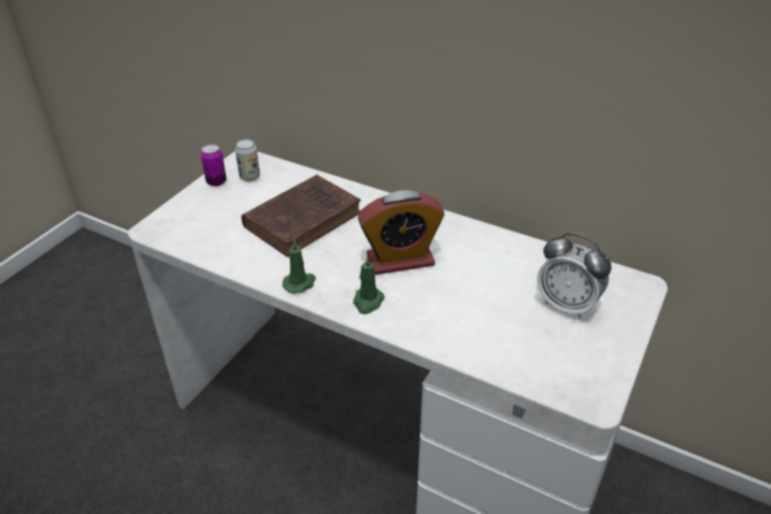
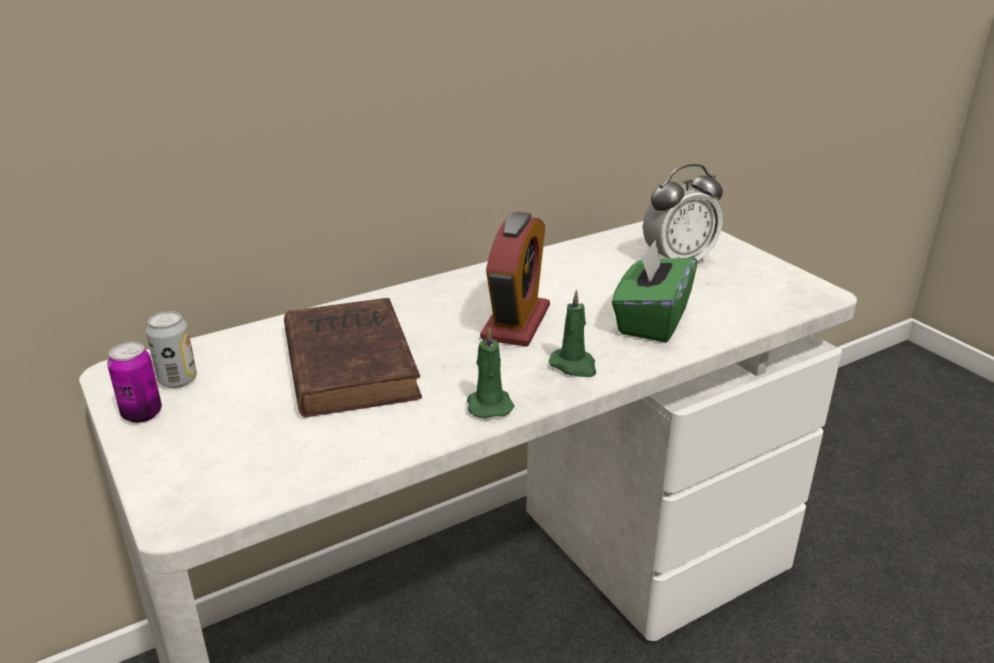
camera: 60 degrees left, 10 degrees down
(457, 318) = (651, 321): none -> green tissue box

